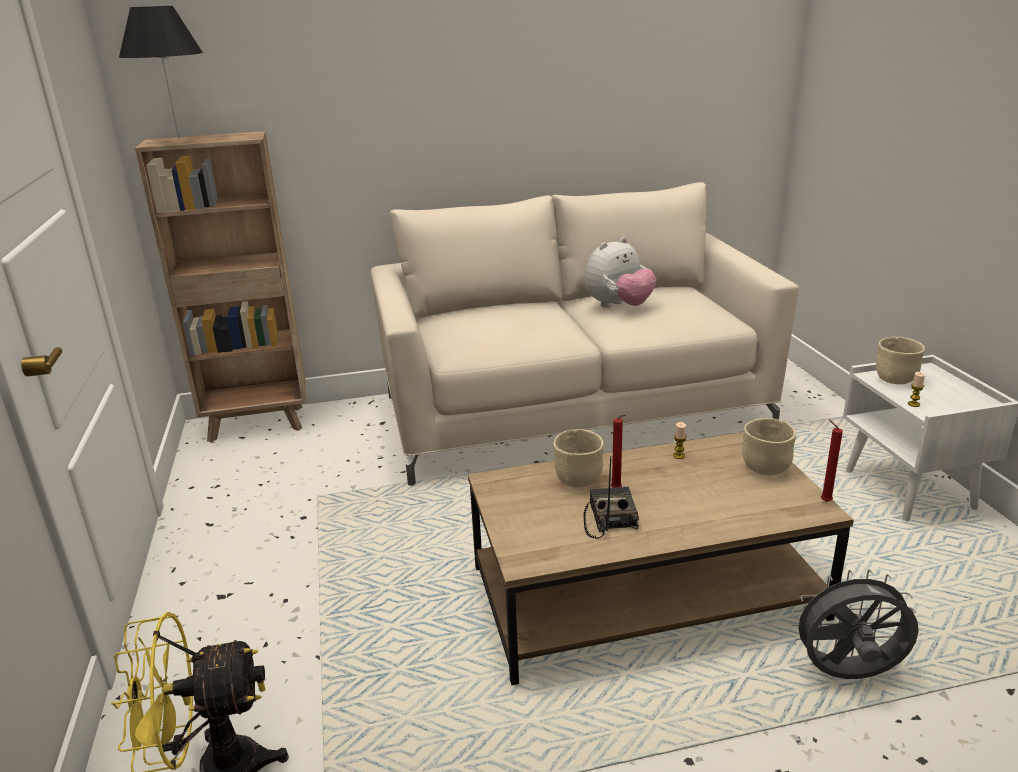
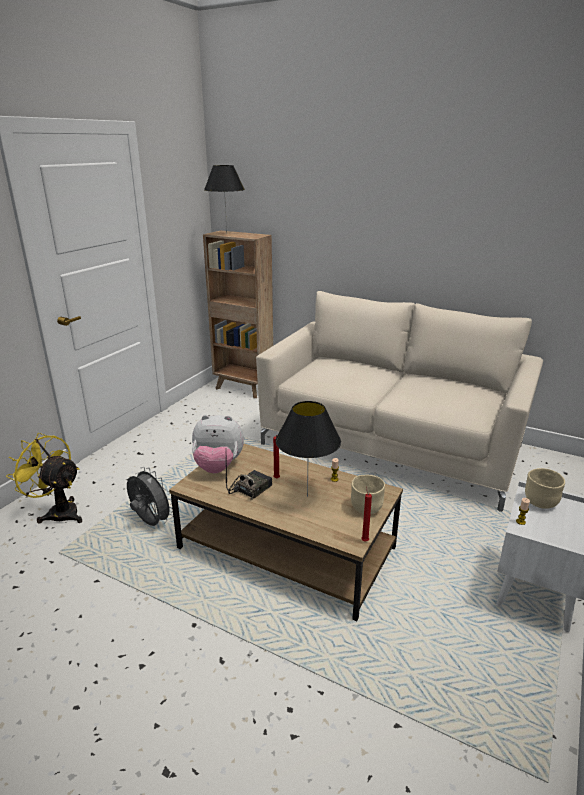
camera: 40 degrees right, 0 degrees up
(577, 480) = (268, 465): beige bowl -> none
(618, 306) = (421, 386): plush toy -> plush toy (218, 467)
(687, 490) = (307, 496): none -> black table lamp
(847, 676) = (319, 649): grey fan -> grey fan (150, 522)

